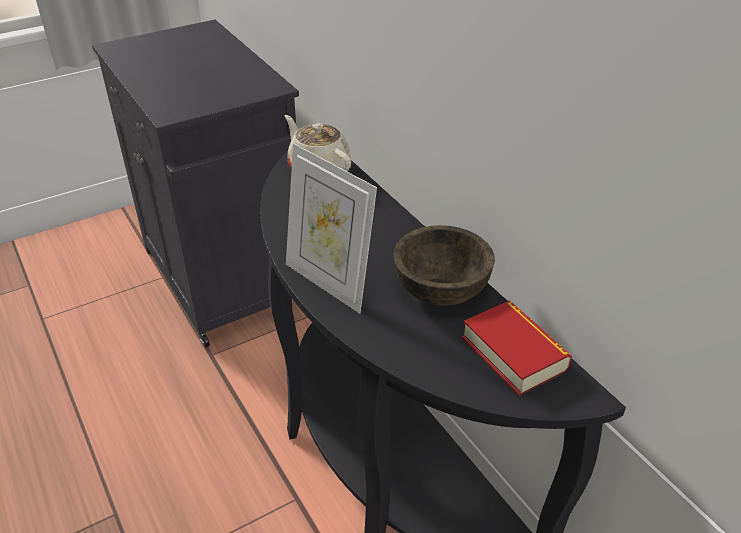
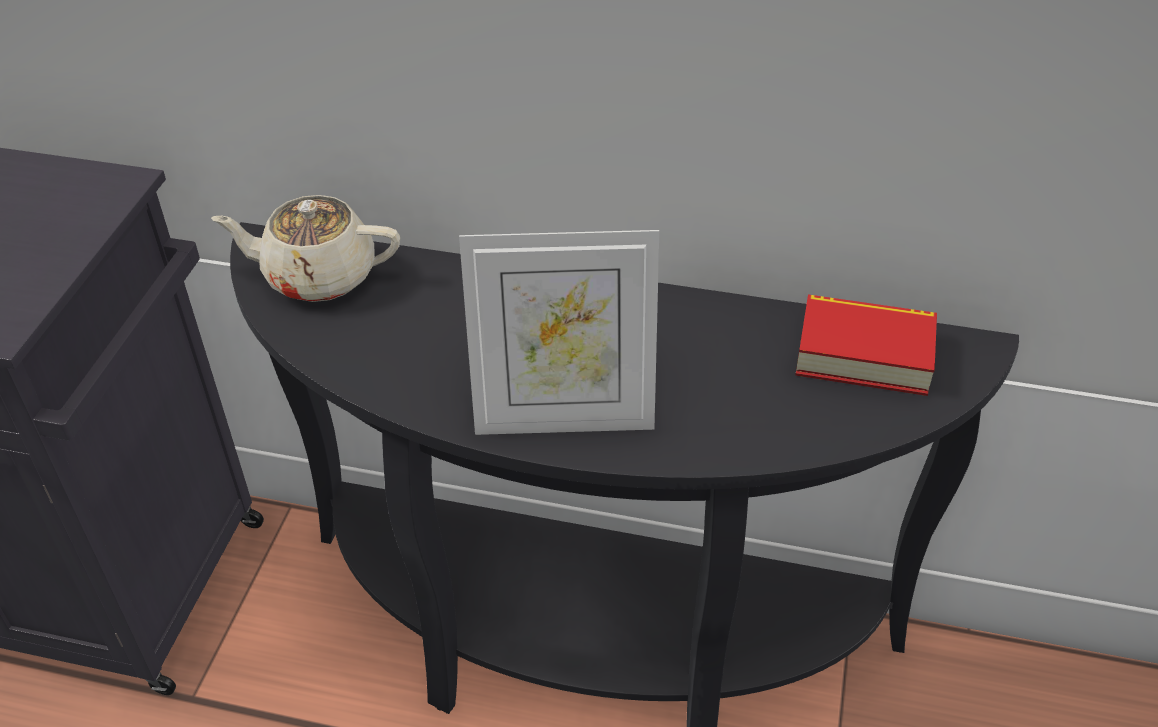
camera: 45 degrees left, 5 degrees up
(441, 290) = (699, 335): brown bowl -> none

